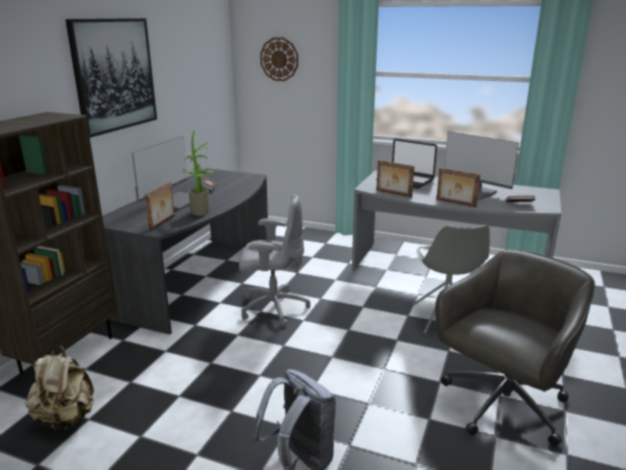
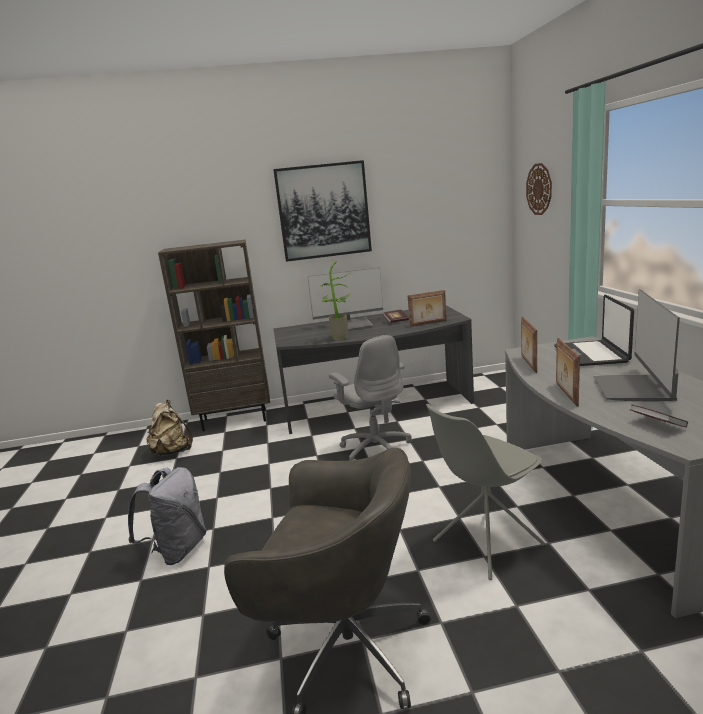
camera: 60 degrees right, 5 degrees down
(163, 223) = (302, 338): picture frame -> picture frame (428, 323)

